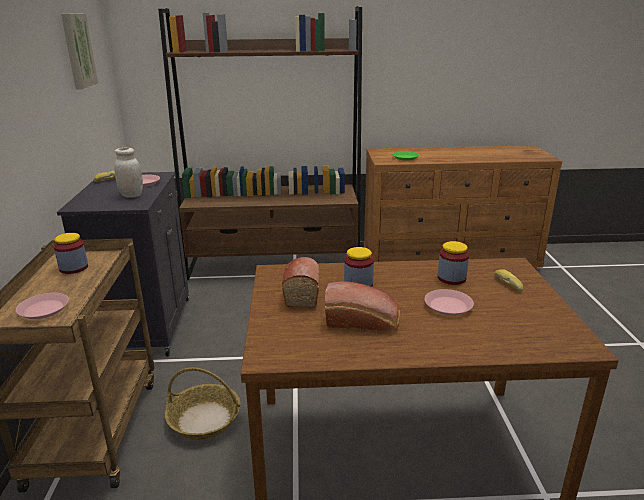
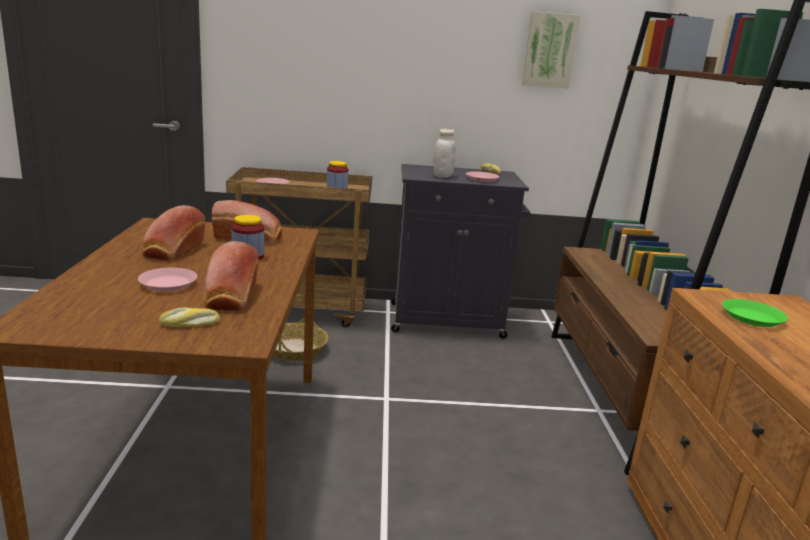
camera: 90 degrees right, 5 degrees down
(451, 278) = (231, 296): jar -> bread

